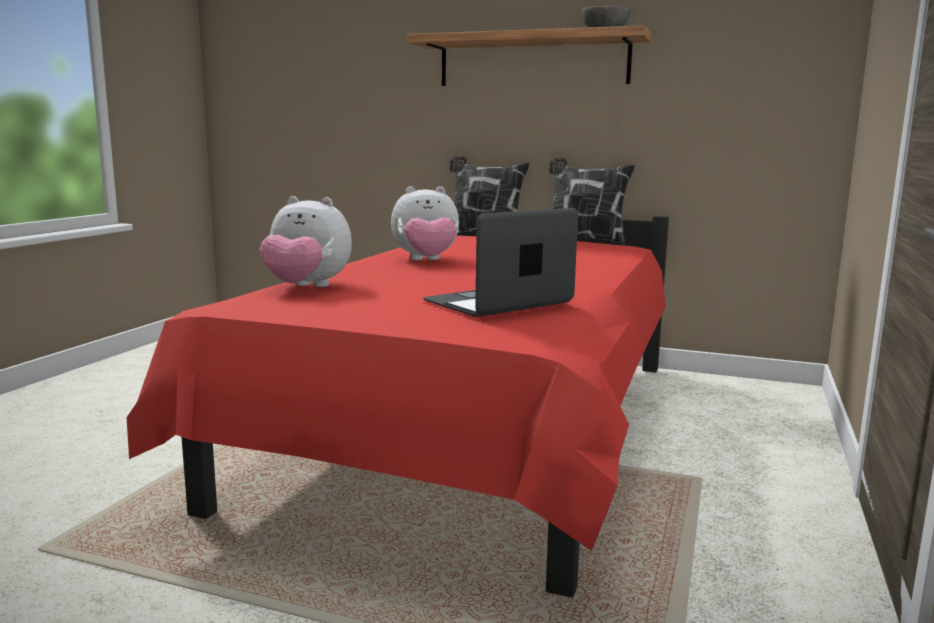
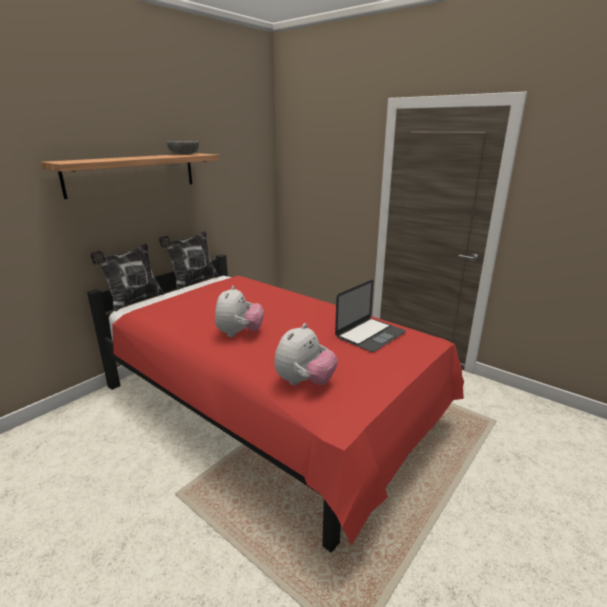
camera: 70 degrees left, 10 degrees up
(498, 302) = (370, 334): laptop -> laptop turned 120 degrees counterclockwise

